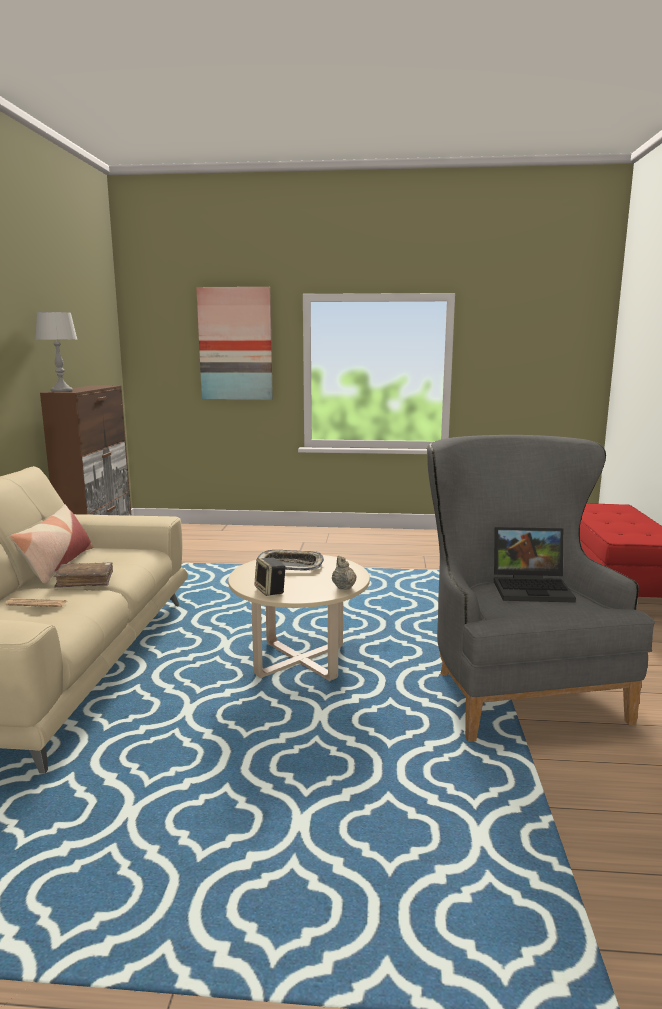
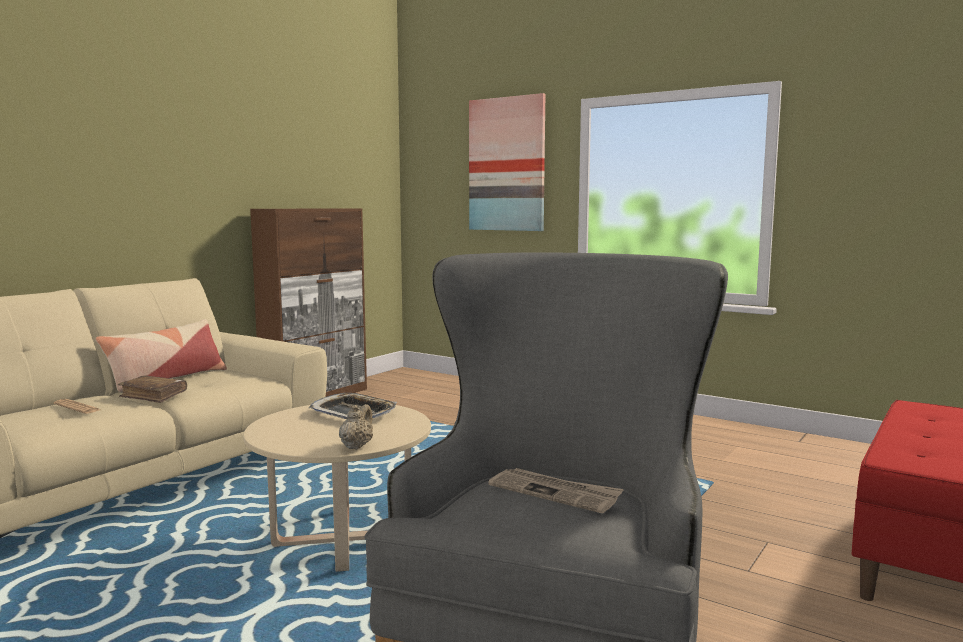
camera: 30 degrees right, 5 degrees down
(61, 391) = (274, 208): grey table lamp -> none
(270, 591) = (275, 435): speaker -> none
(533, 588) = (555, 493): laptop -> newspaper

